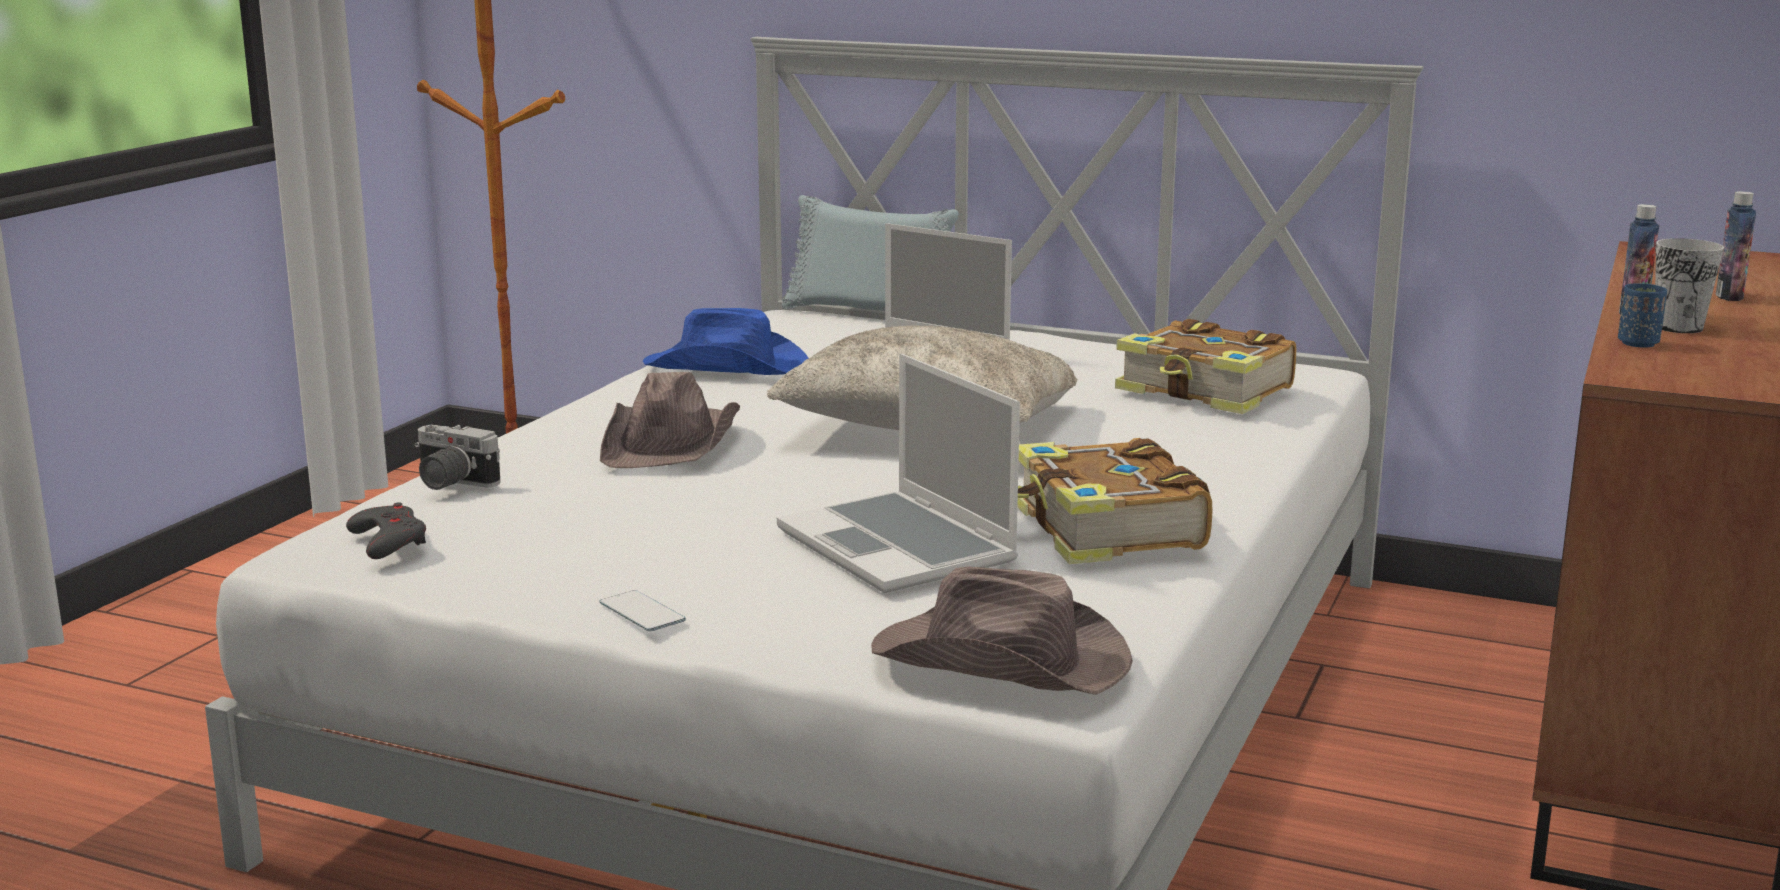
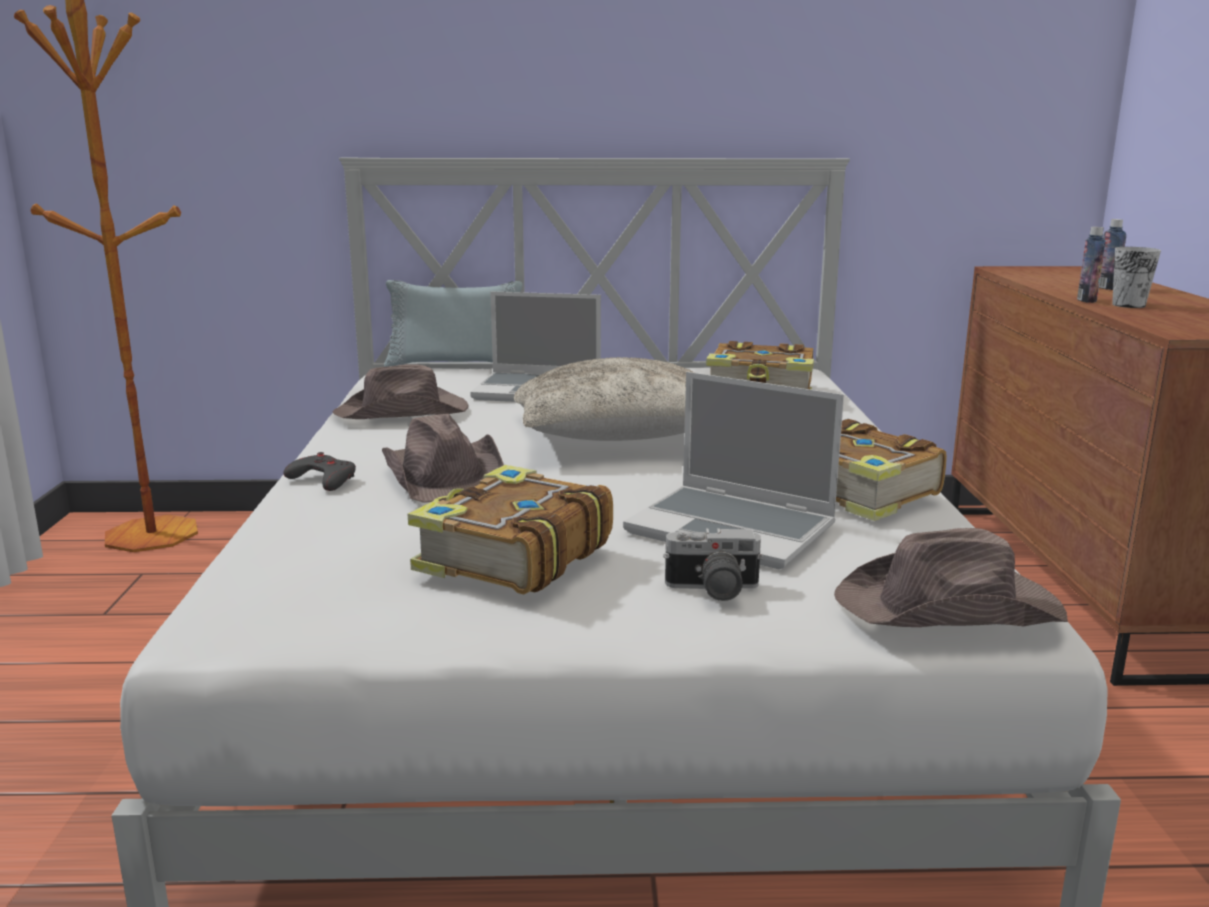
camera: 25 degrees left, 0 degrees up
(388, 541) = (294, 604): grey game controller -> grey game controller (323, 479)
(449, 484) = (289, 540): camera -> camera (712, 591)
(626, 532) = (511, 556): none -> book
(642, 612) = (611, 626): phone -> none
(728, 366) = (403, 412): blue hat -> brown hat
(1638, 343) = (1134, 315): blue cup -> none

